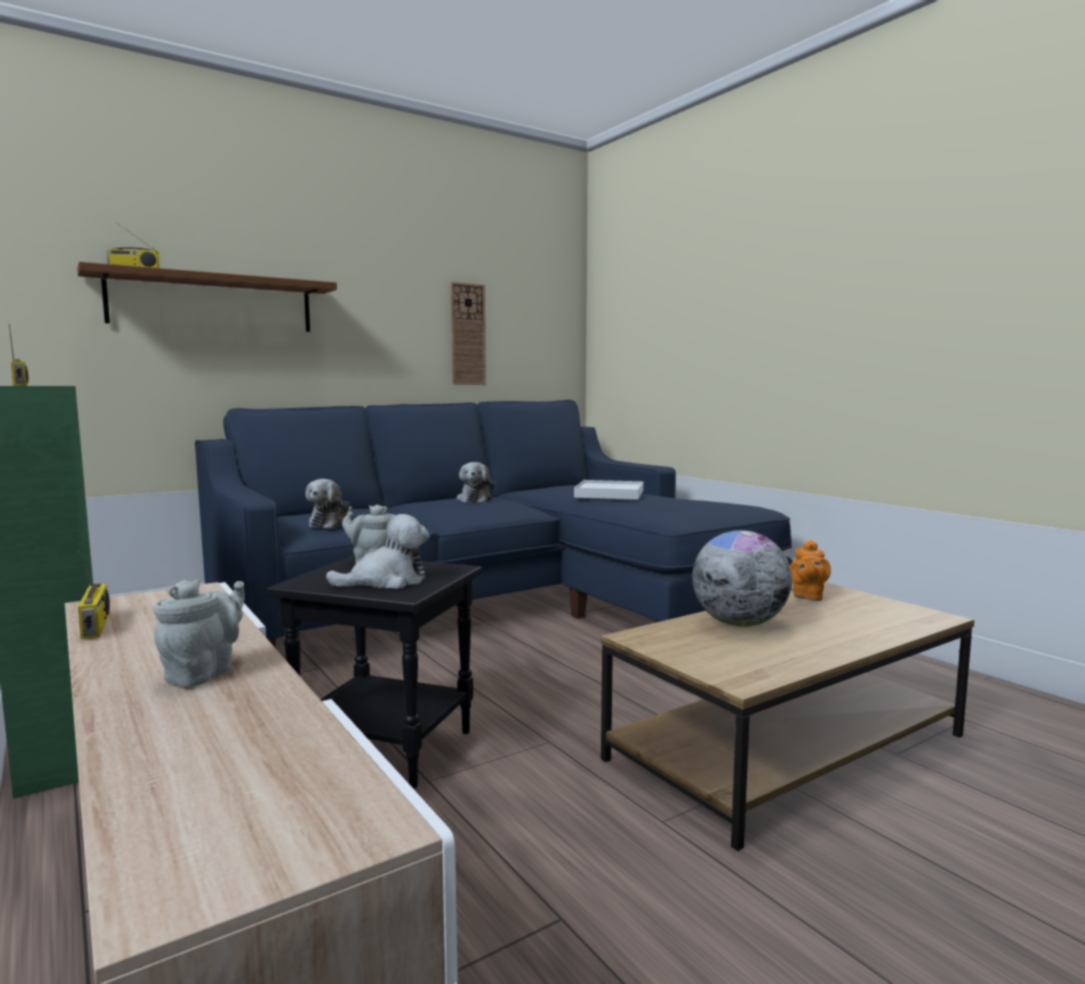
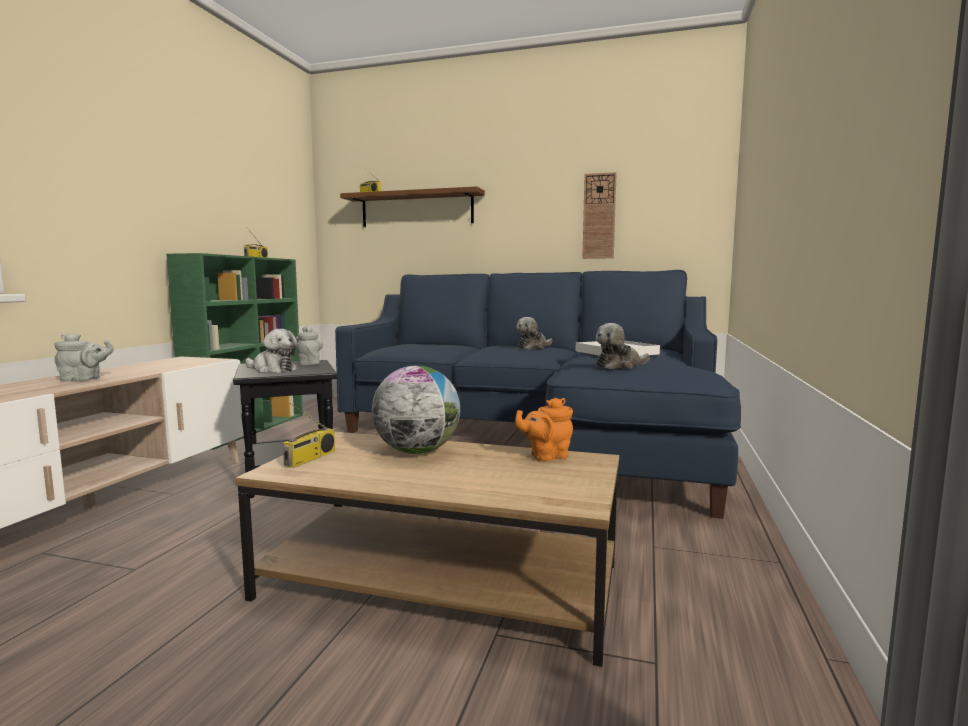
camera: 50 degrees right, 0 degrees up
(97, 626) = (146, 363): radio -> radio (310, 459)
(331, 523) = (399, 348): plush toy -> plush toy (619, 366)

